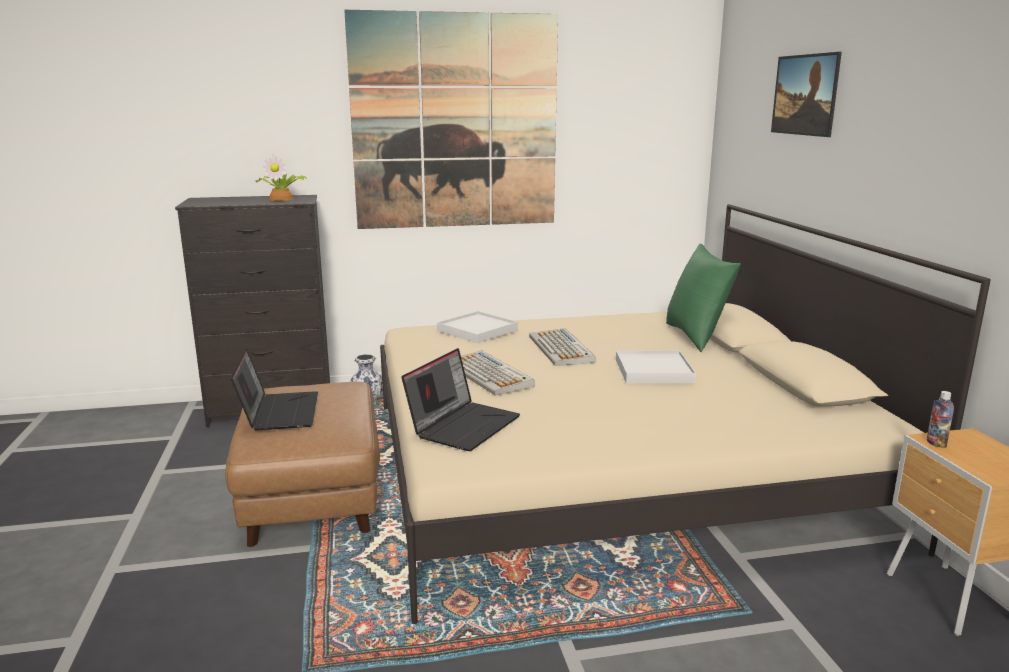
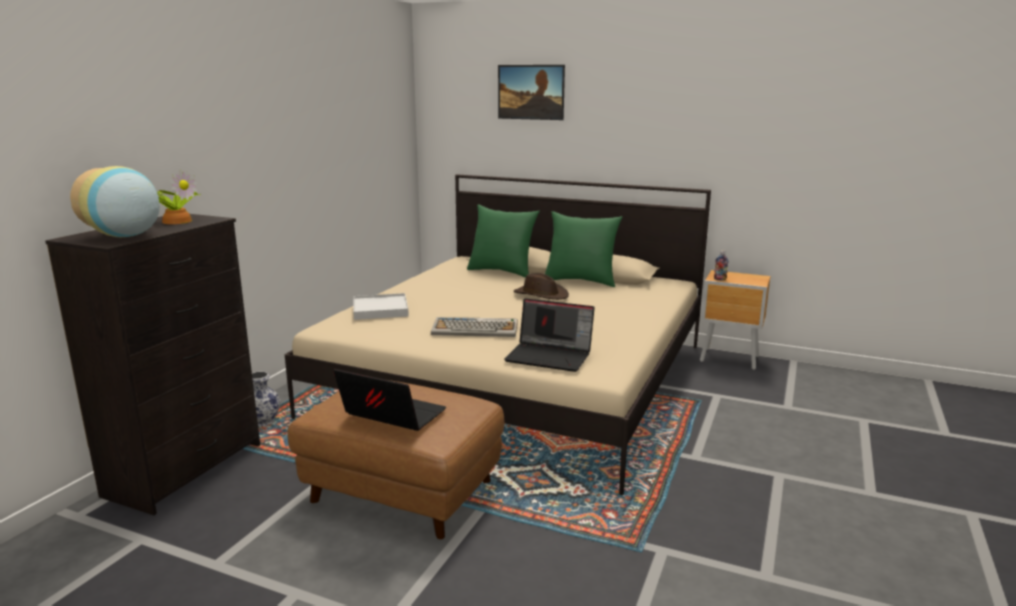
camera: 55 degrees left, 0 degrees up
(216, 202) = (124, 236): none -> vase
(455, 123) = (275, 123): picture -> none
(463, 425) = (550, 356): laptop -> laptop turned 135 degrees clockwise
(561, 349) = (464, 301): keyboard -> none
(654, 371) = (541, 294): white tray -> brown hat
(753, 375) = (581, 280): none -> green pillow

